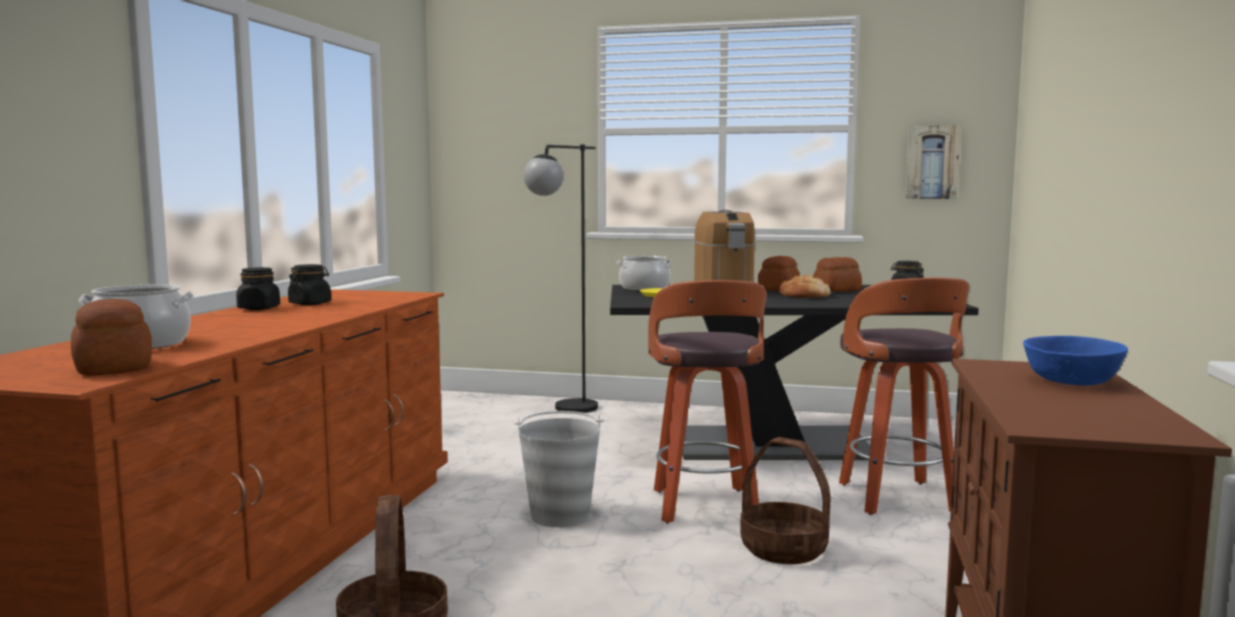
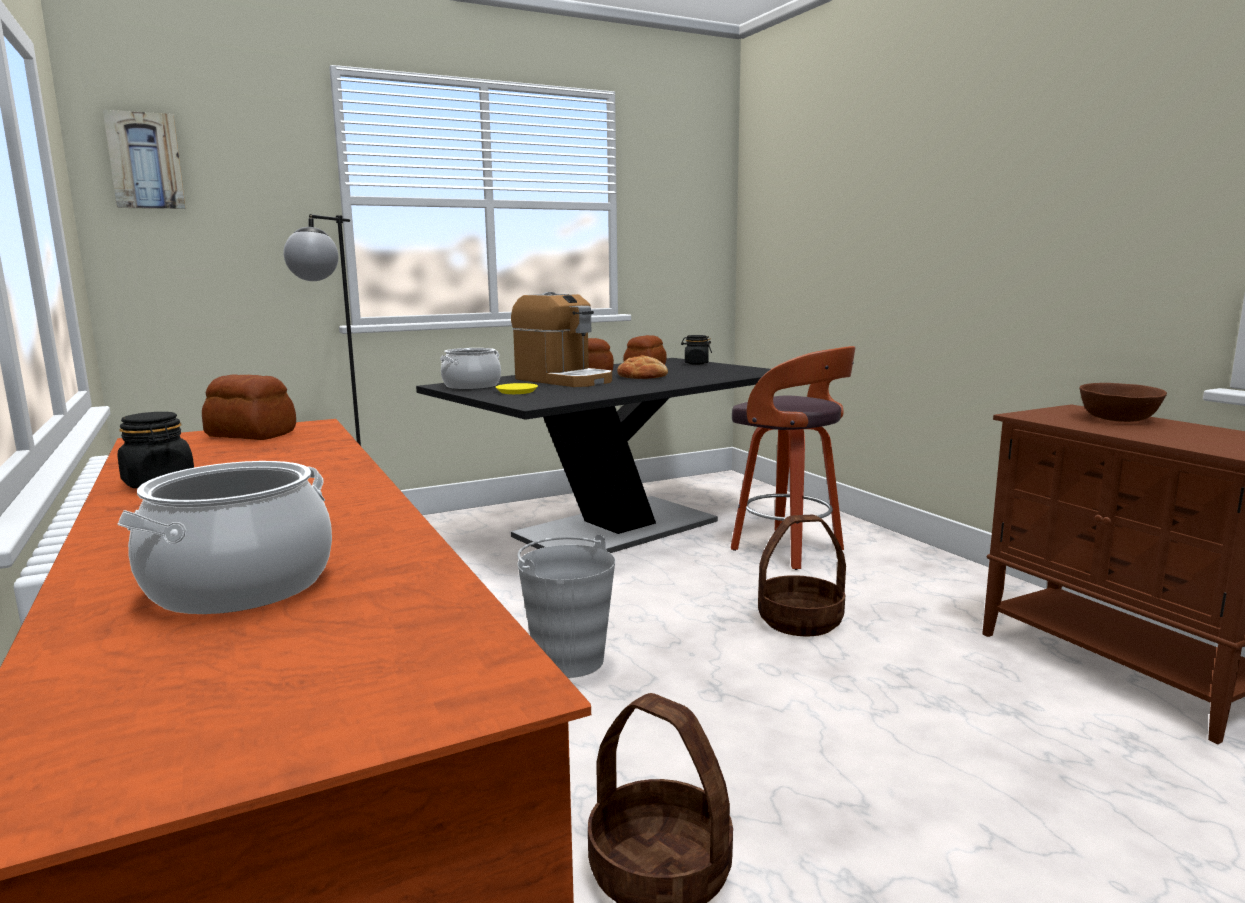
camera: 40 degrees left, 5 degrees up
(112, 367) = (404, 639): bread -> bread (251, 435)
(310, 303) = (214, 462): black jar -> none
(705, 507) = (676, 605): stool -> none
(931, 162) = (678, 242): picture -> picture (145, 161)
(1071, 381) = (1119, 419): blue bowl -> brown bowl

